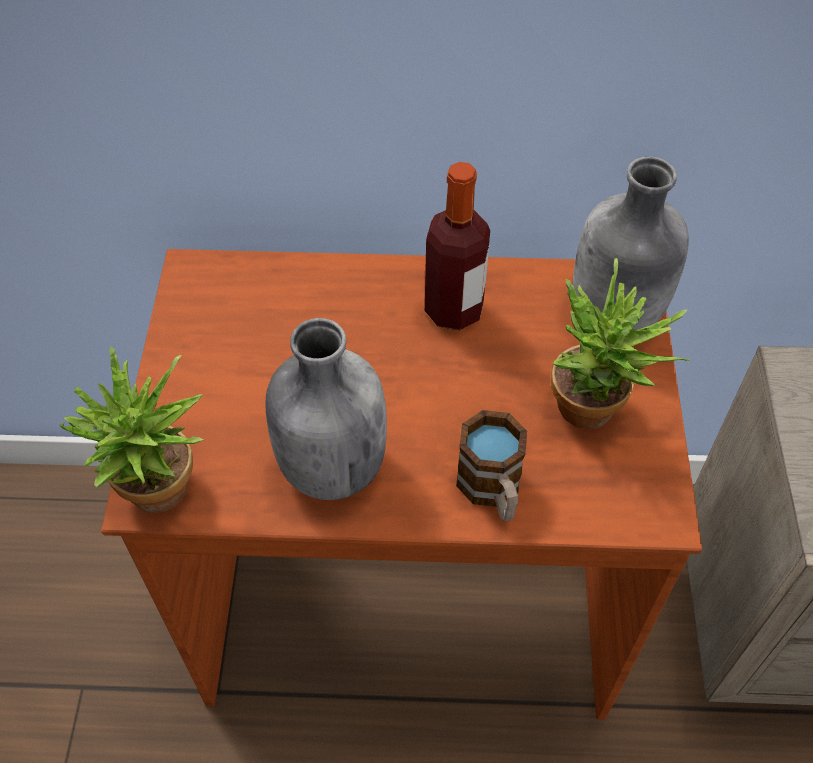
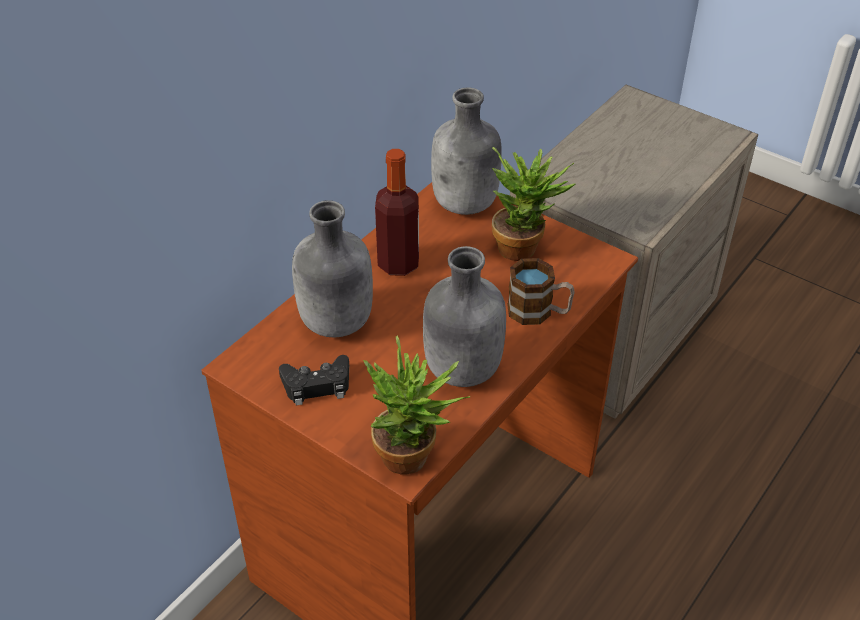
camera: 55 degrees left, 10 degrees down
(210, 350) = (317, 385): none -> black game controller
(313, 312) = (336, 323): none -> grey bottle

